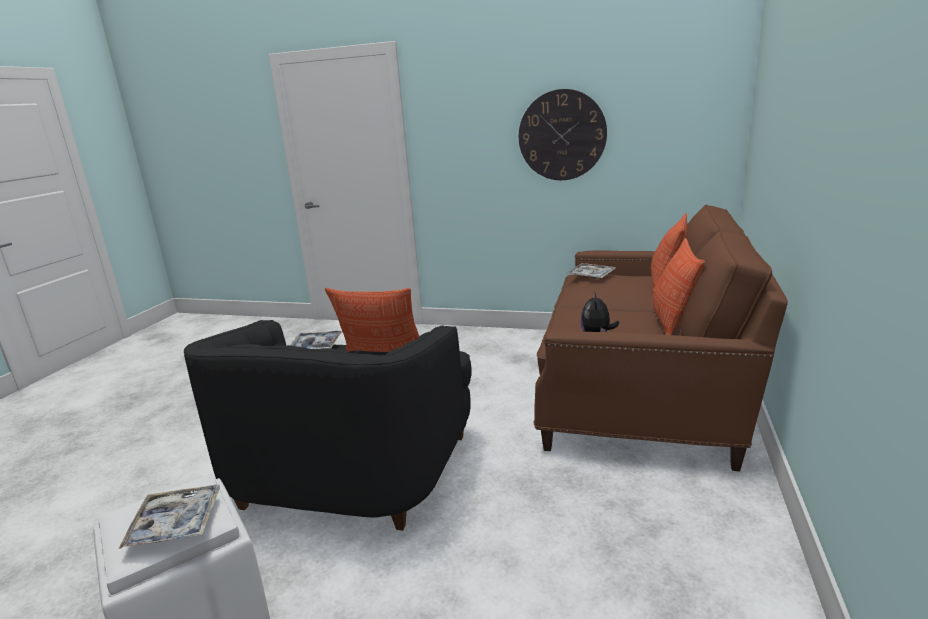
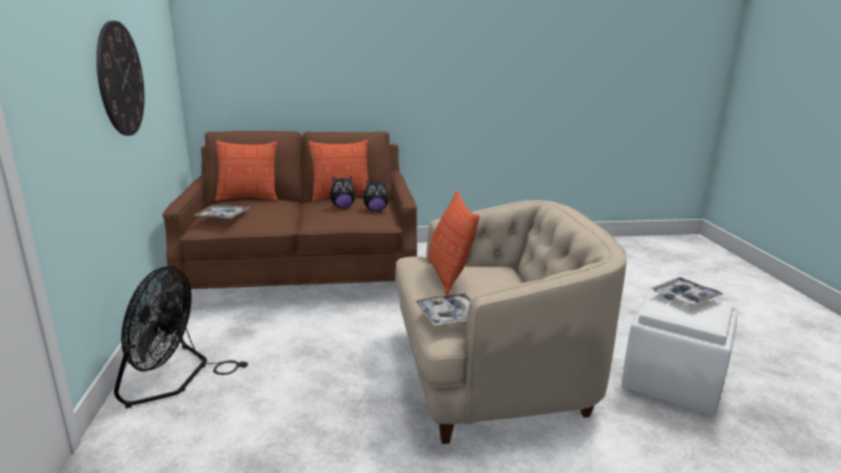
camera: 115 degrees left, 0 degrees up
(353, 469) = (490, 374): black armchair -> beige armchair
(469, 341) = (181, 374): none -> black fan
(611, 318) = (343, 206): none -> plush toy

